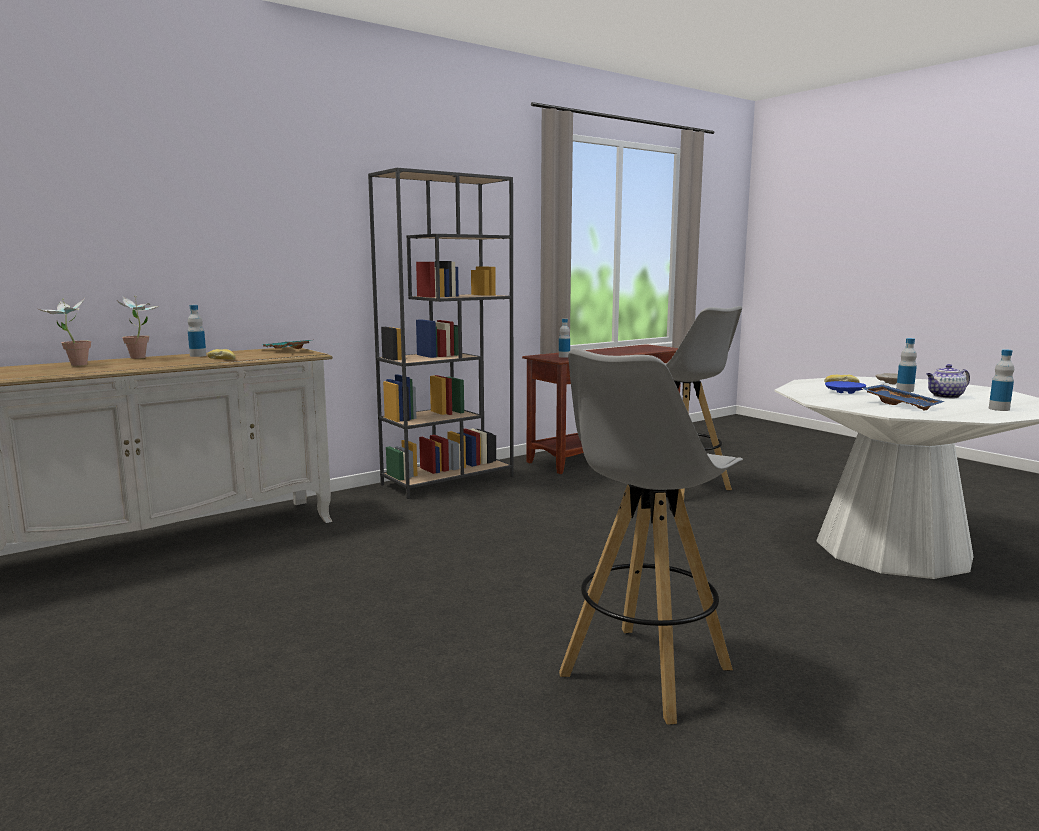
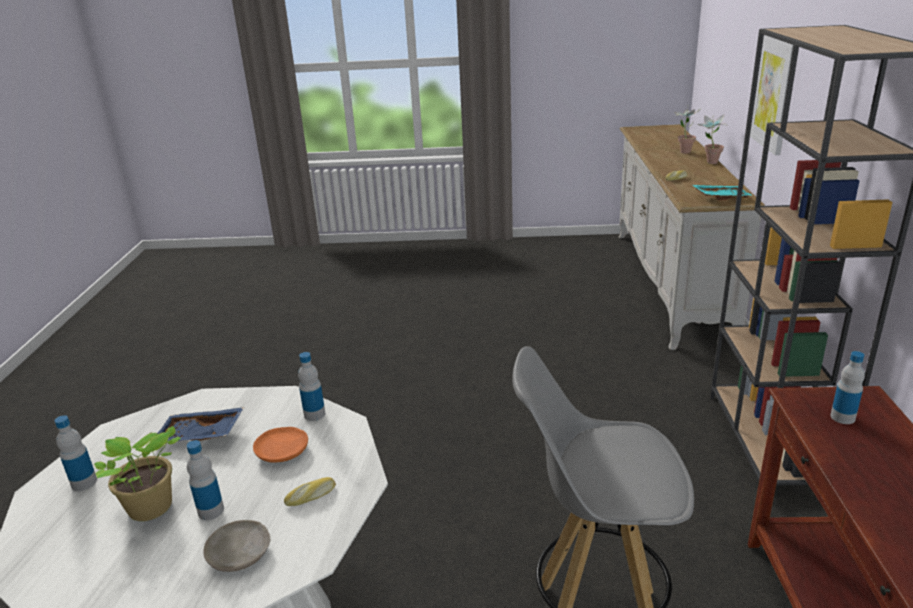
camera: 130 degrees right, 15 degrees up
(198, 355) = (709, 174): bottle -> bottle (314, 414)
(229, 249) = (772, 93): none -> picture
(642, 672) = (325, 380): grey stool -> none
(844, 392) = (283, 451): blue plate -> orange plate
(945, 396) = (150, 509): teapot -> potted plant

